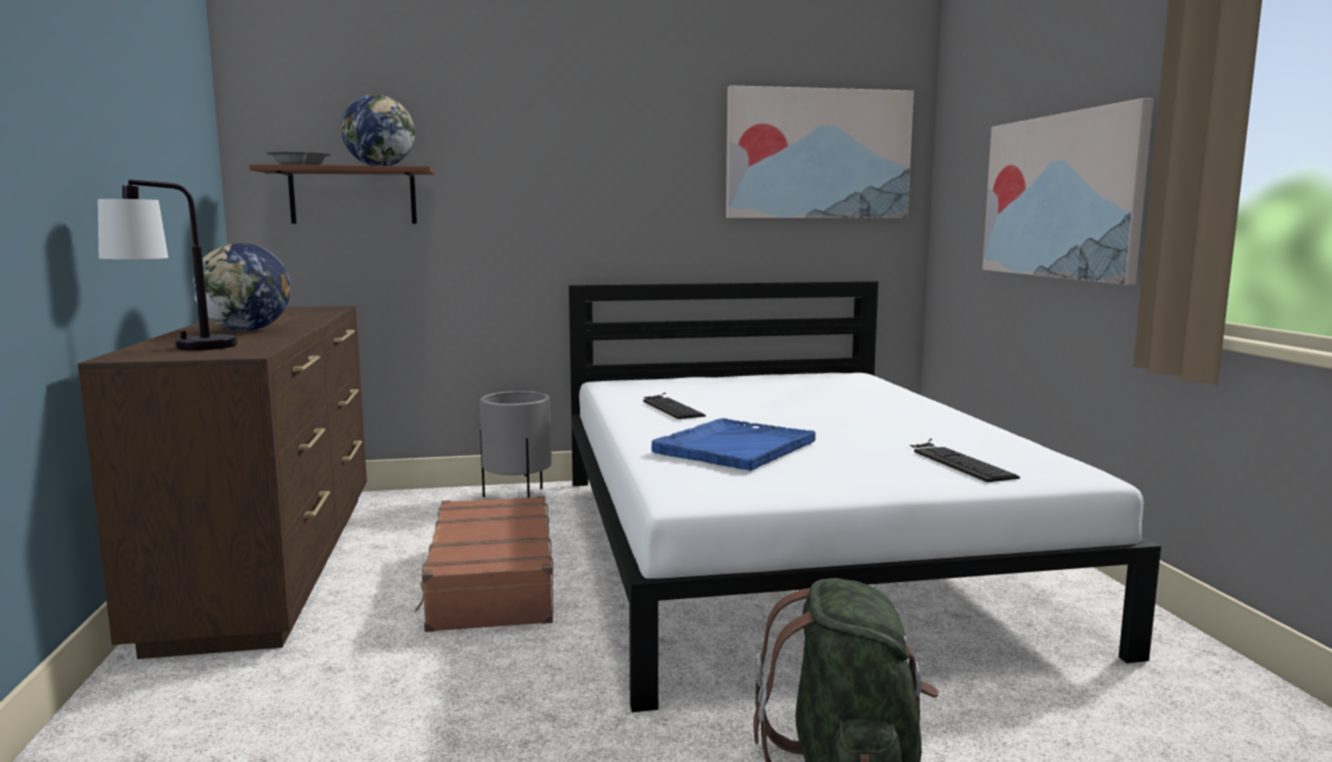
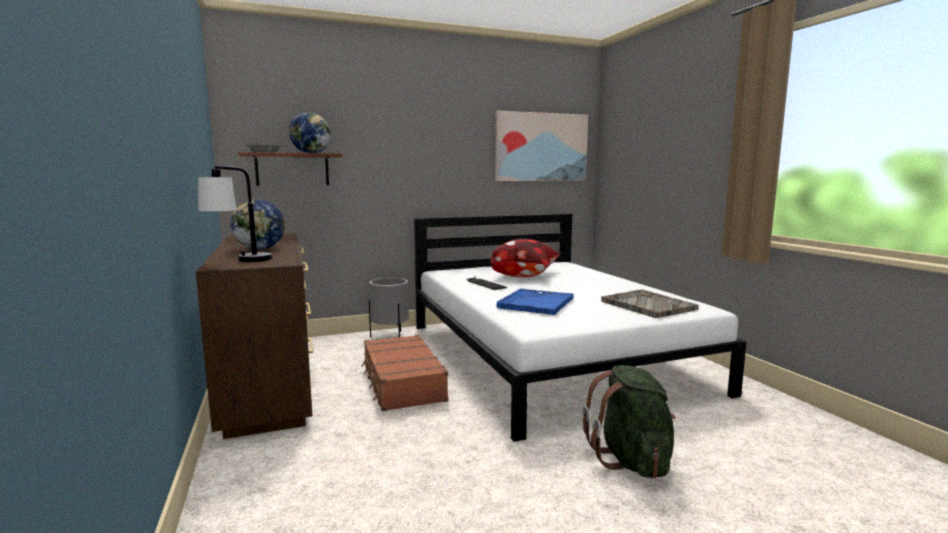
camera: 10 degrees left, 0 degrees up
(760, 396) = (525, 276): none -> pillow
(956, 461) = (647, 305): keyboard -> grey tray
(1061, 196) = (675, 171): picture -> none

